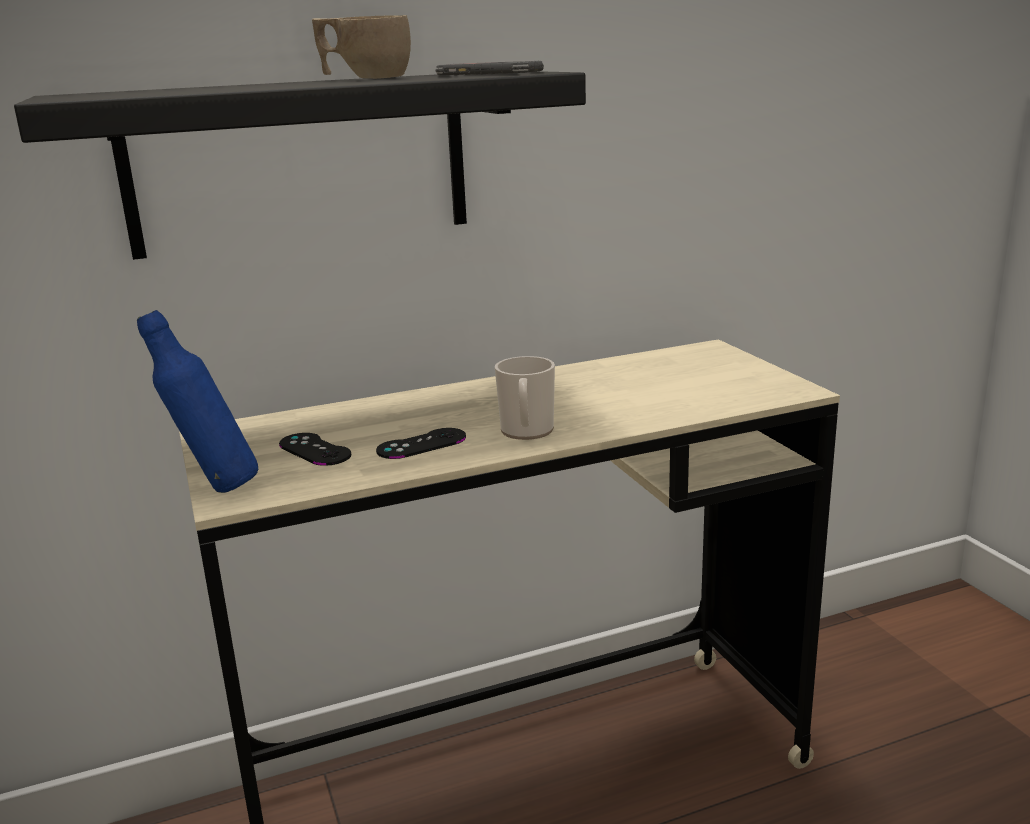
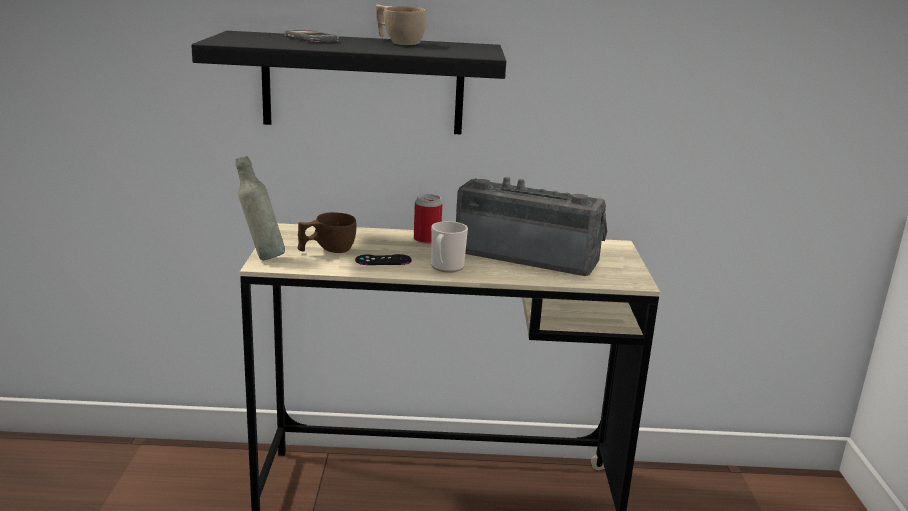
camera: 20 degrees right, 0 degrees up
(214, 488) = (261, 257): blue bottle -> grey bottle
(315, 450) = (327, 250): black game controller -> brown cup
(453, 399) = (427, 240): none -> can
(489, 73) = (462, 50): phone -> phone (311, 39)
(619, 389) = (528, 256): none -> radio

